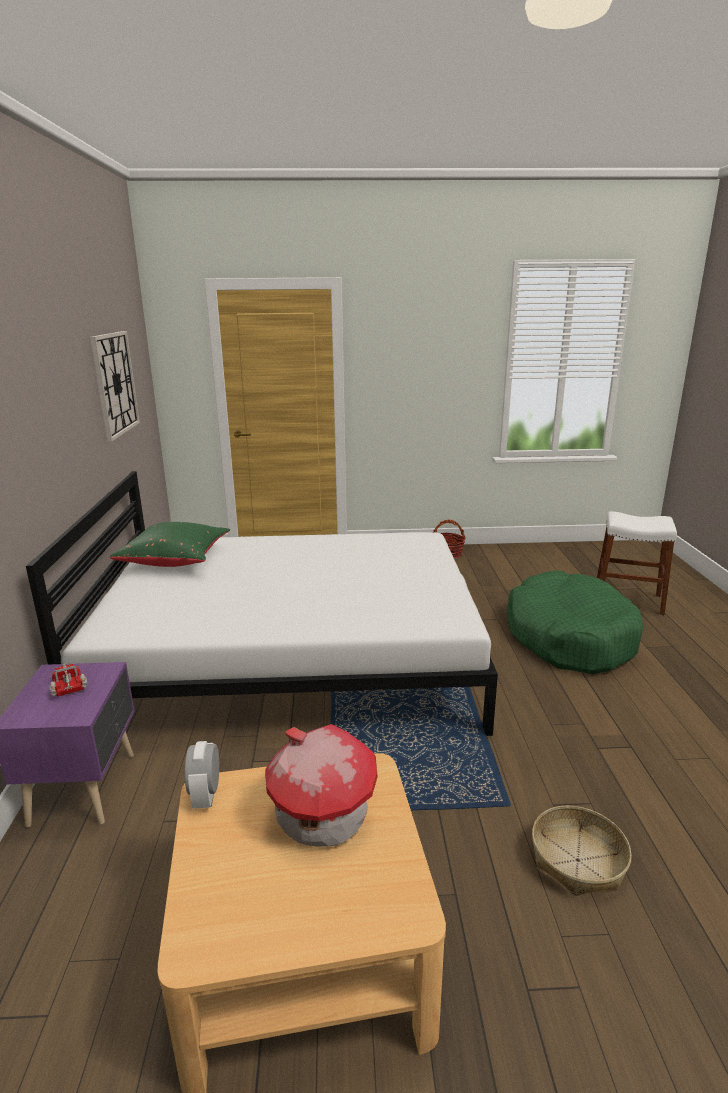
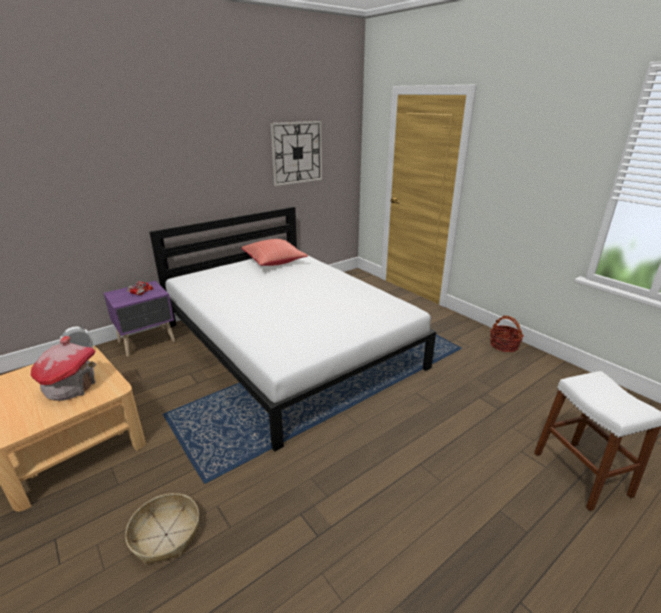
camera: 55 degrees right, 5 degrees up
(176, 560) = (274, 262): green pillow -> red pillow
(569, 637) = (453, 452): green dog bed -> none

